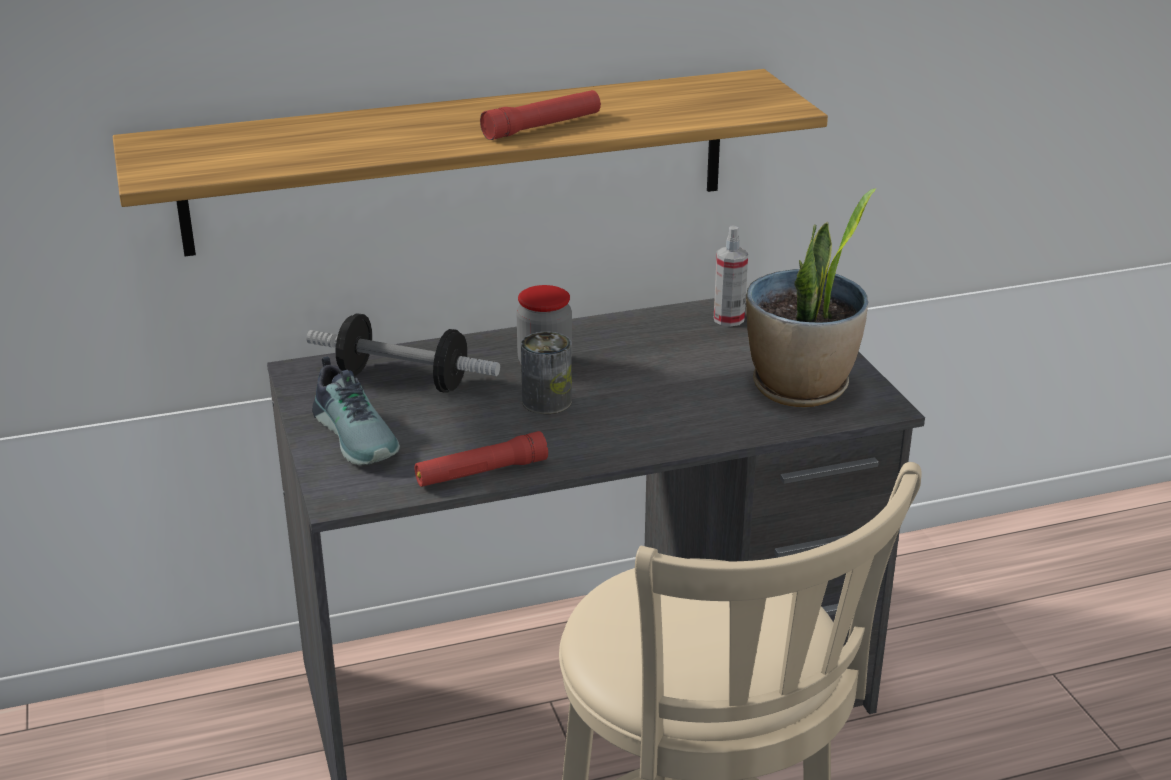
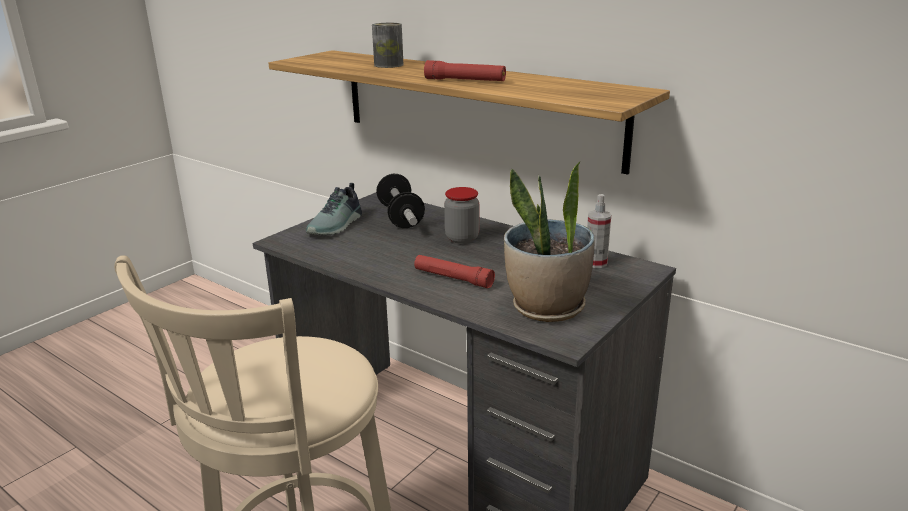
camera: 55 degrees right, 5 degrees down
(481, 472) = (336, 259): red flashlight -> red flashlight (453, 278)
(547, 401) = (426, 250): can -> can (388, 65)

